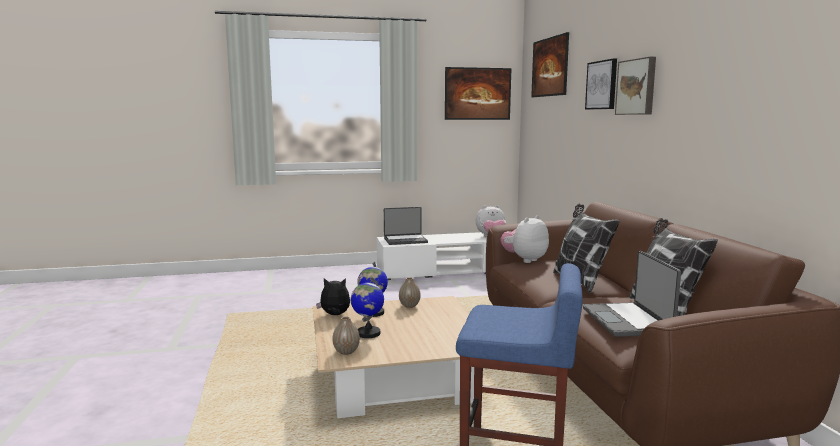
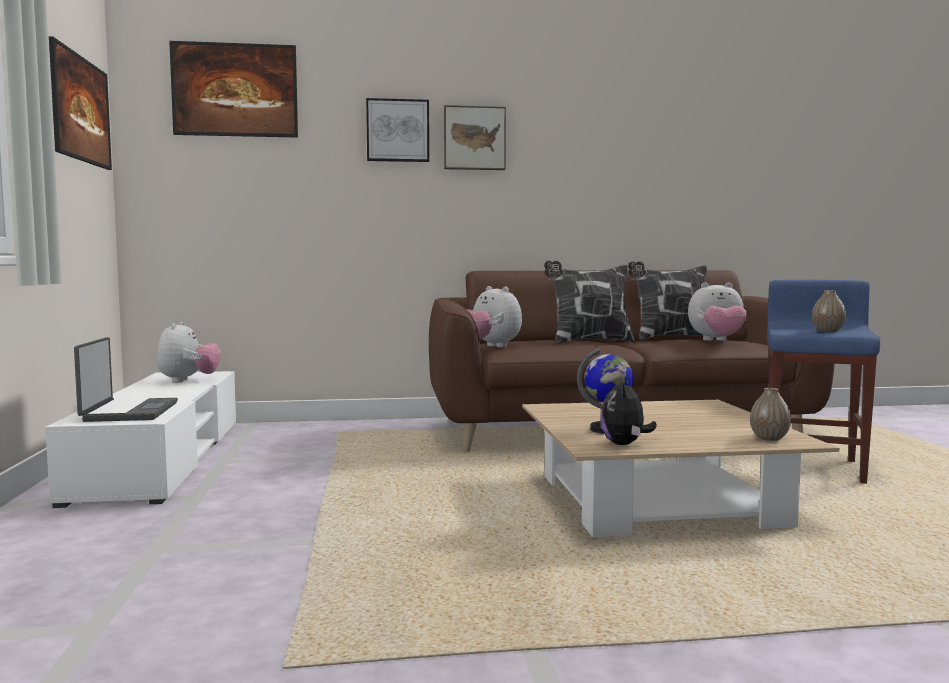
camera: 85 degrees left, 5 degrees down
(368, 333) = (696, 431): globe -> none
(409, 306) = (571, 417): vase -> vase (828, 331)
(627, 321) = (717, 341): laptop -> plush toy

